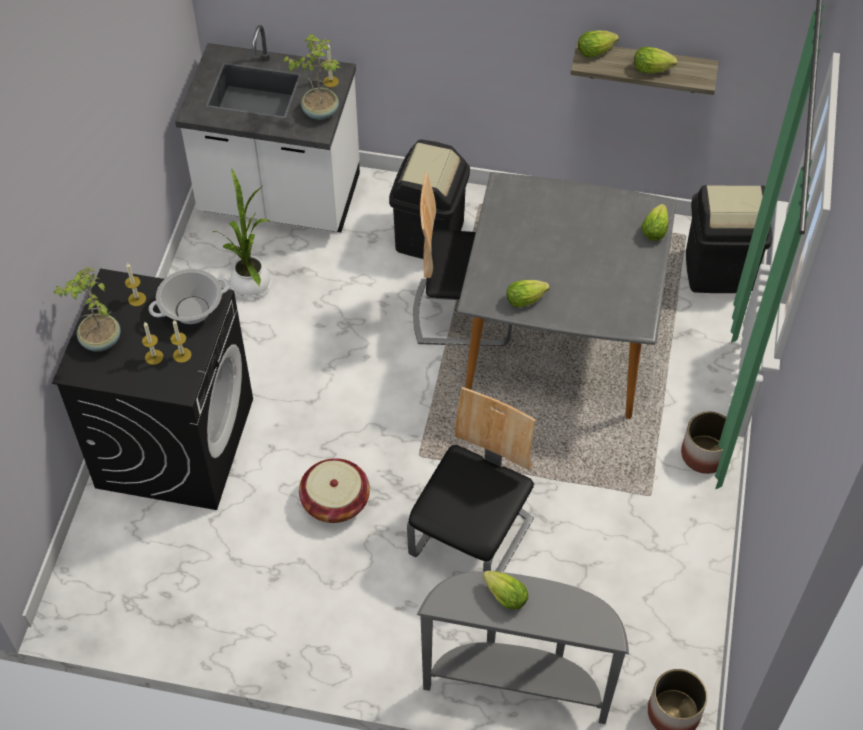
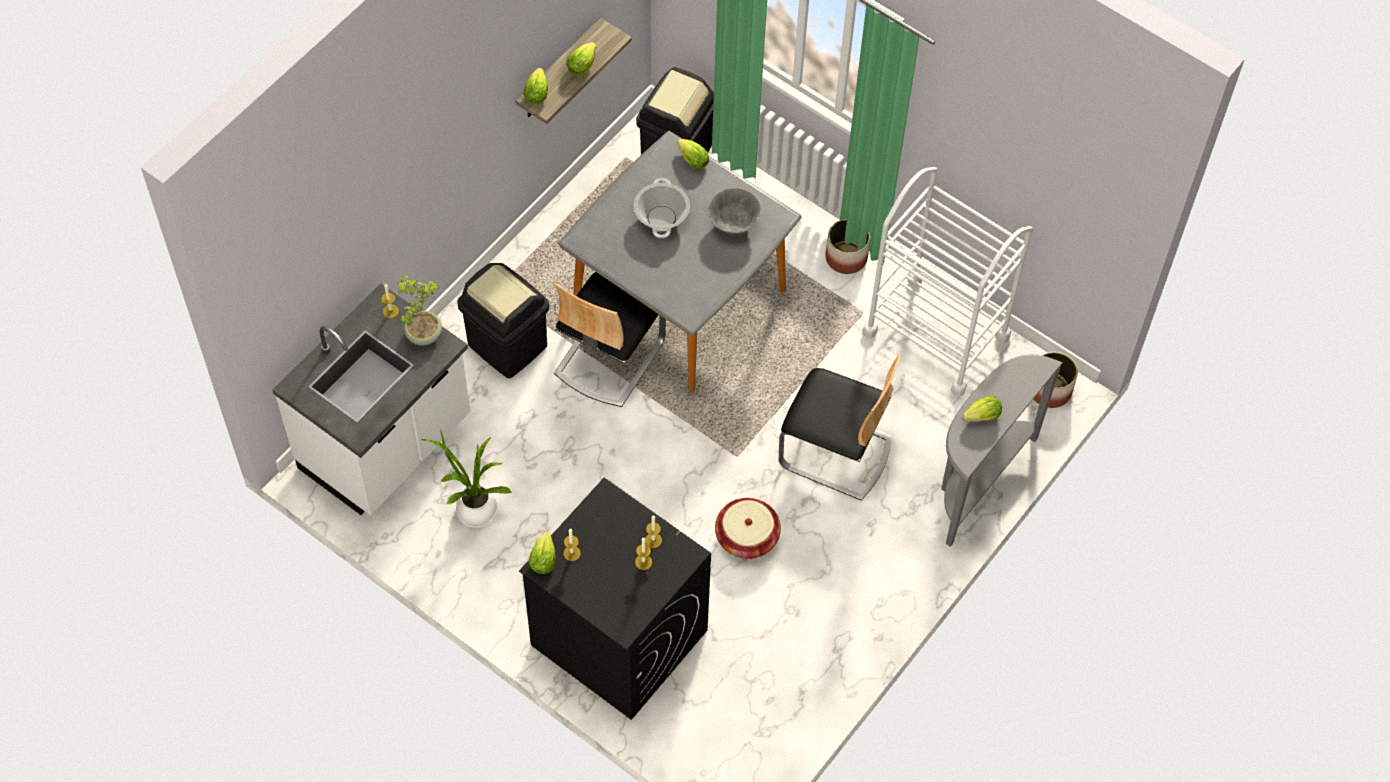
camera: 65 degrees left, 5 degrees up
(100, 341) = (603, 597): potted plant -> none
(192, 310) = (609, 515): cooking pot -> cooking pot (662, 218)
(473, 538) = (835, 452): chair -> chair turned 150 degrees clockwise
(527, 299) = (711, 280): lettuce -> lettuce (544, 557)
(604, 291) = (734, 225): none -> grey bowl
(669, 572) = (936, 334): none -> white cart

